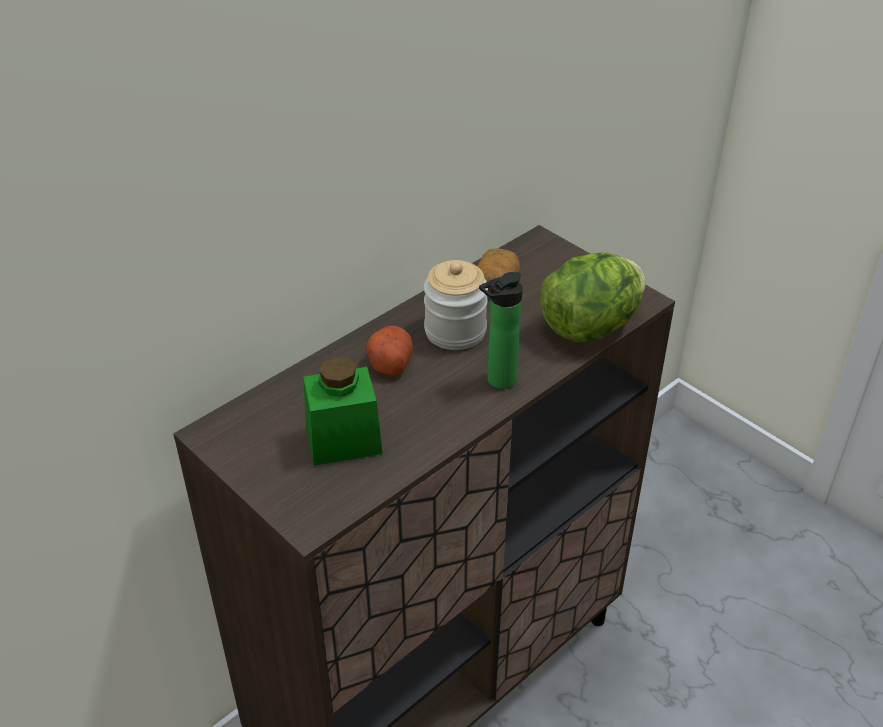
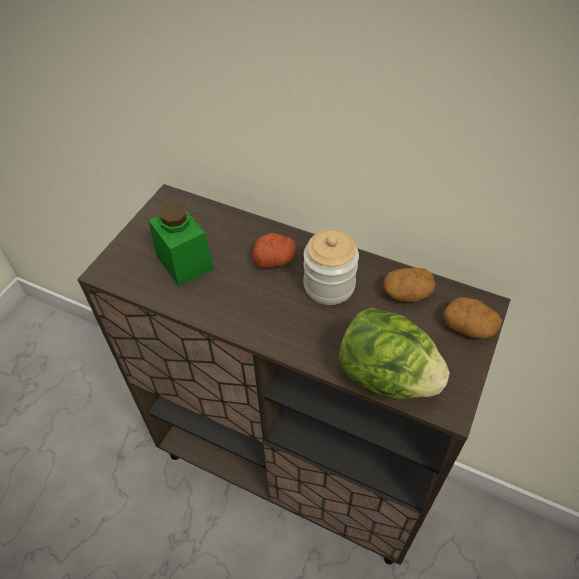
camera: 70 degrees right, 10 degrees up
(497, 381) = (283, 330): bottle -> none
(558, 258) = (469, 326): none -> potato

